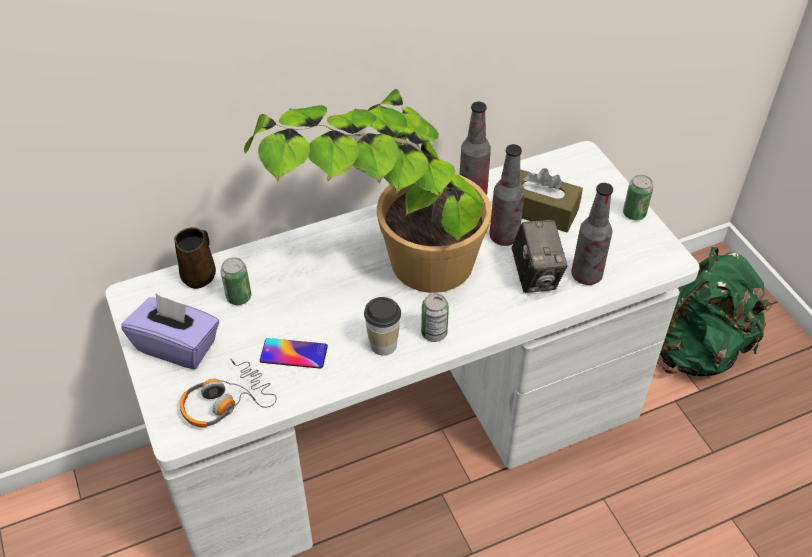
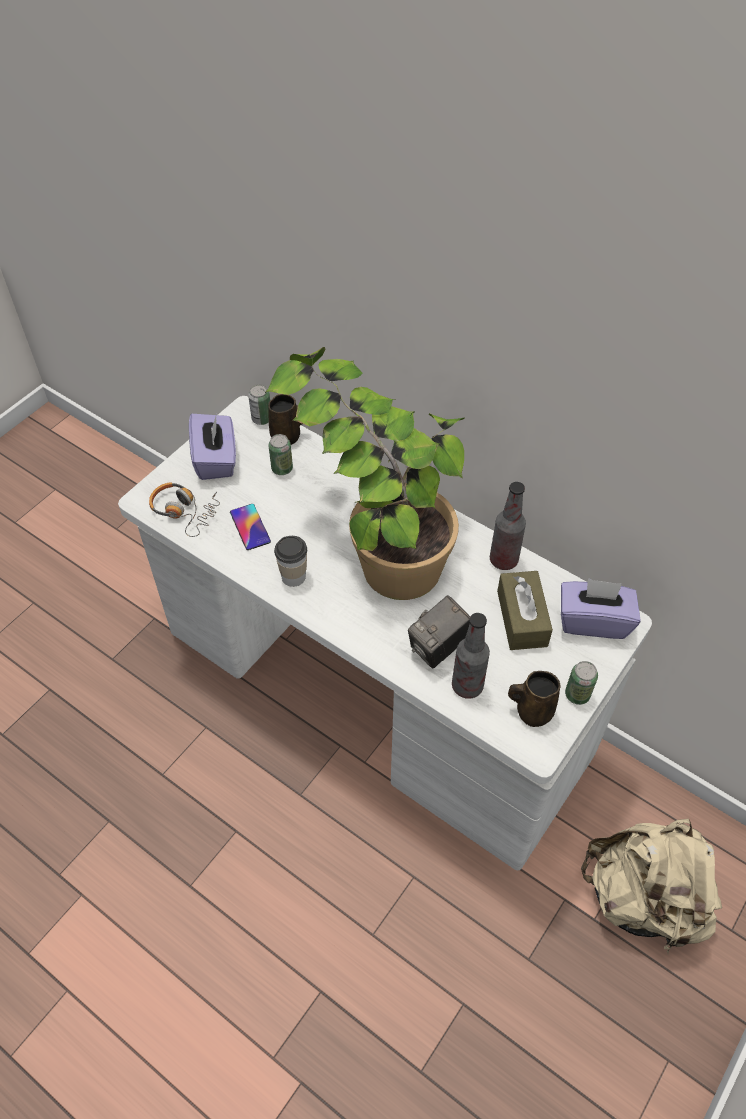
camera: 60 degrees right, 5 degrees up
(434, 333) = (326, 604): can -> can (262, 419)
(504, 237) = (468, 605): bottle -> none
(570, 171) = (593, 620): none -> purple tissue box
(634, 247) = (532, 711): none -> brown mug
(697, 351) = (643, 898): green backpack -> beige backpack

